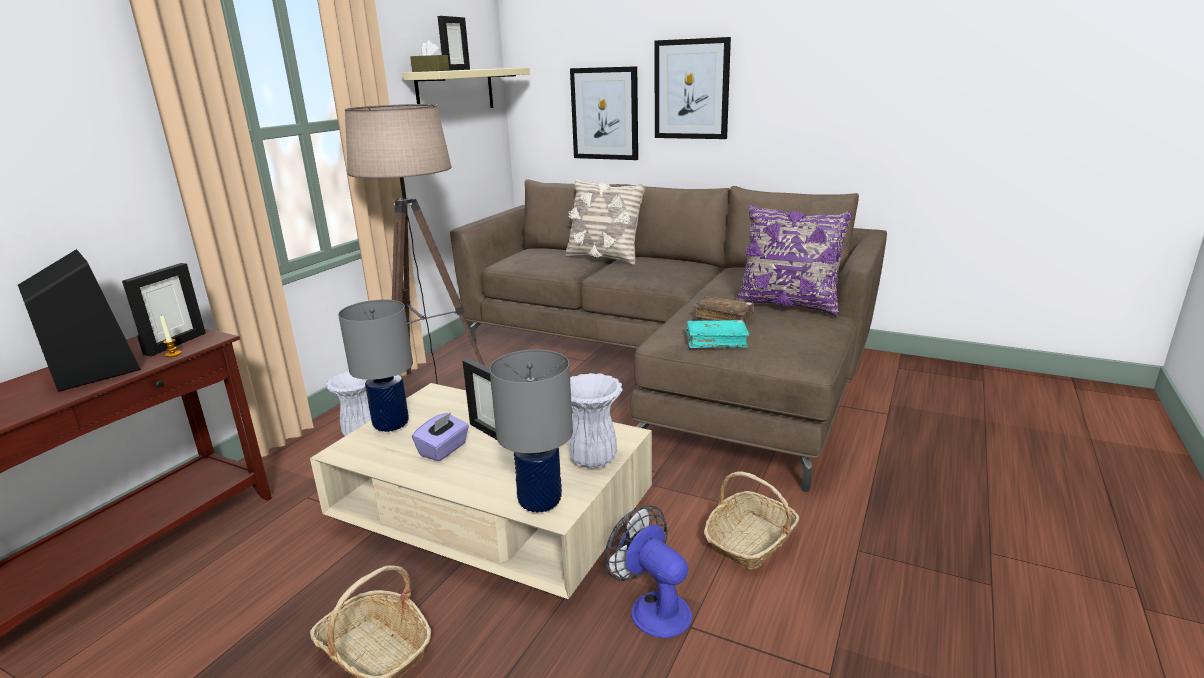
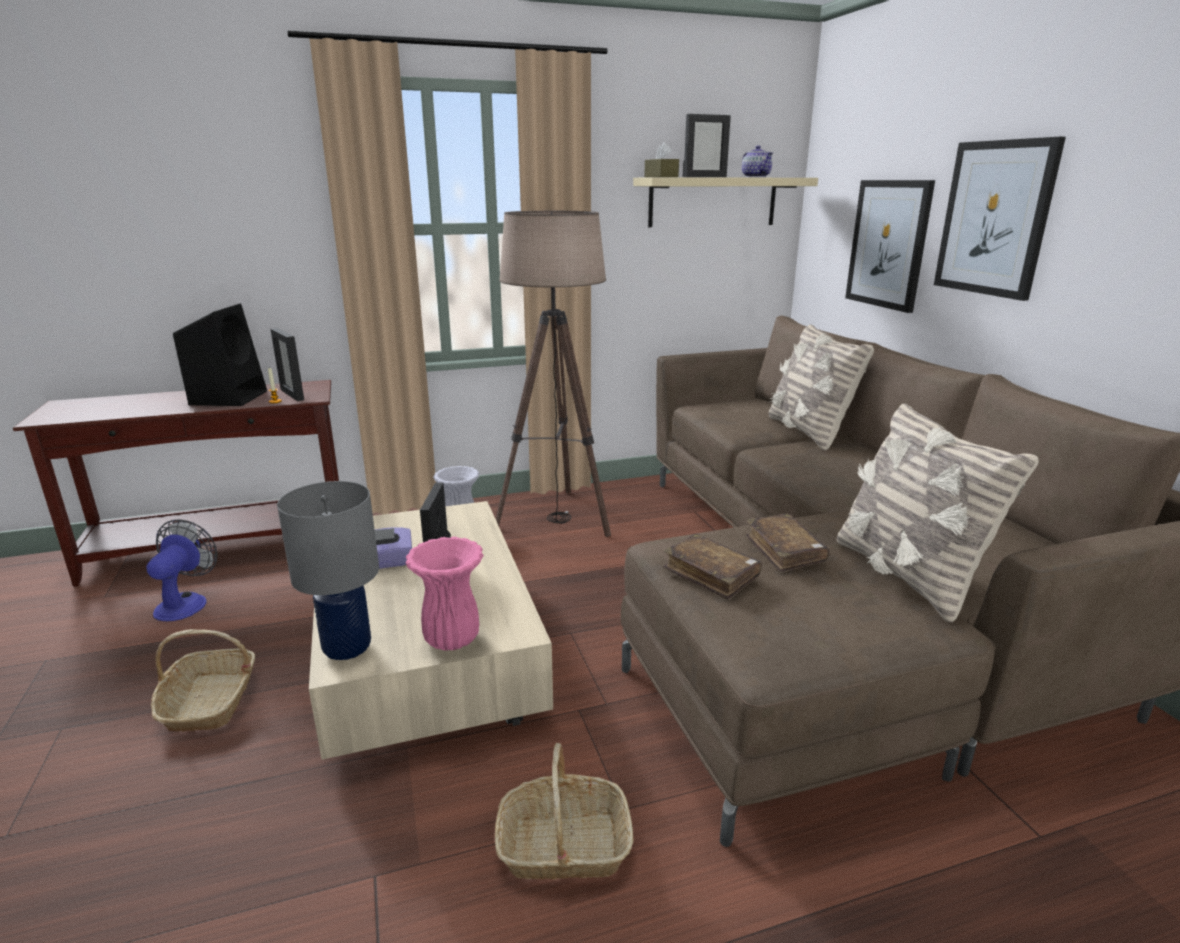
camera: 45 degrees right, 0 degrees up
(175, 344) = (293, 394): picture frame -> picture frame turned 75 degrees clockwise
(391, 426) = (398, 524): grey table lamp -> none
(486, 68) = (755, 177): none -> teapot
(593, 459) = (453, 638): white vase -> pink vase
(652, 607) = (382, 828): fan -> fan (186, 602)
(716, 341) = (711, 574): turquoise book -> brown book
(787, 306) = (906, 576): purple pillow -> beige pillow

